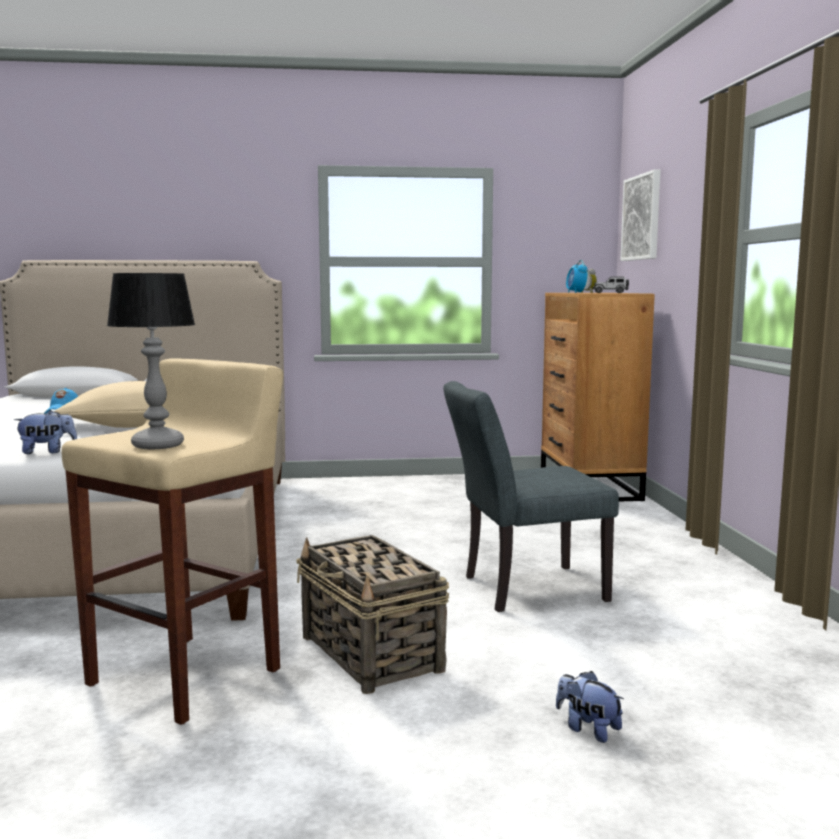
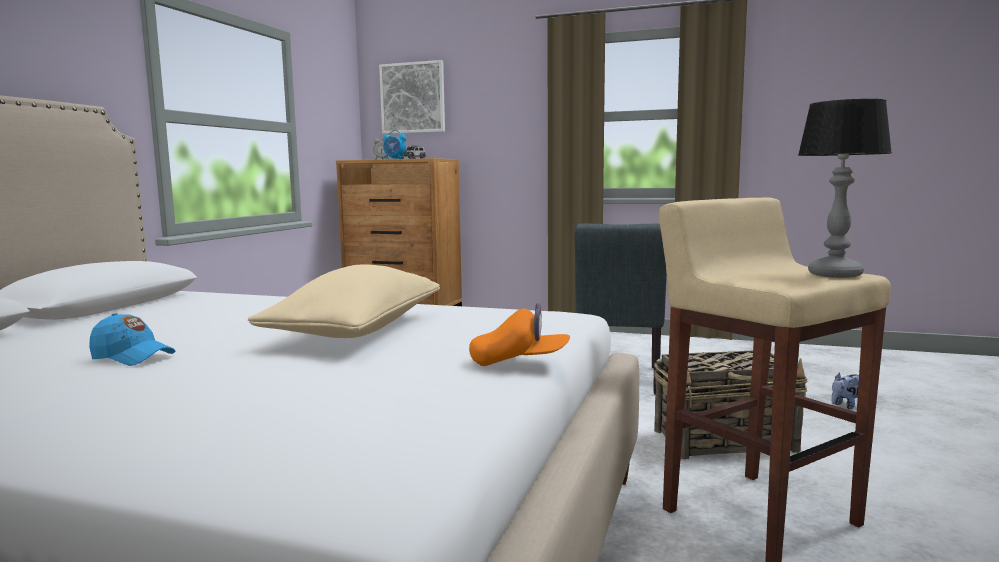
camera: 65 degrees left, 0 degrees up
(47, 452) = (519, 362): plush toy -> orange cap

